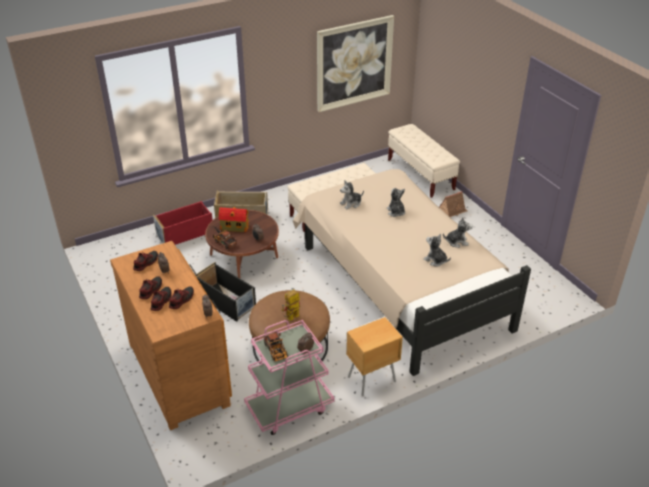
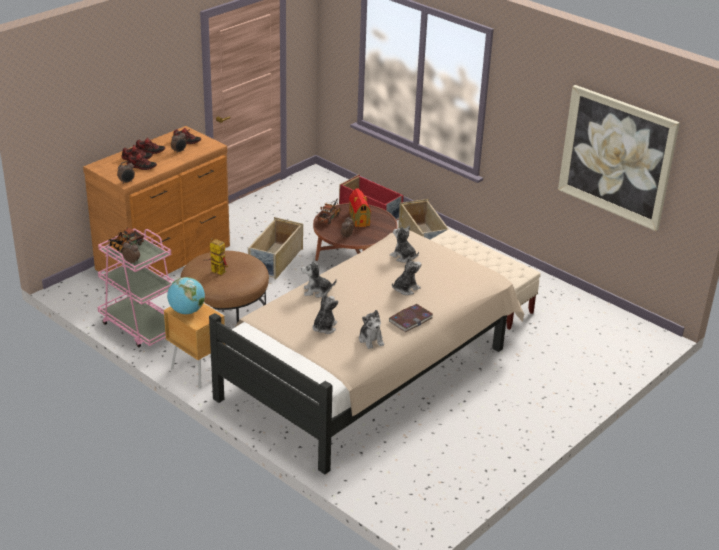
camera: 70 degrees right, 5 degrees down
(226, 301) = (275, 261): black storage box -> beige storage box
(371, 338) = (186, 311): none -> globe
(383, 254) = (317, 291): none -> plush toy
(420, 175) = (618, 355): beige bench -> none
(436, 219) = (410, 319): none -> book
(453, 210) = (551, 394): toy house -> none

